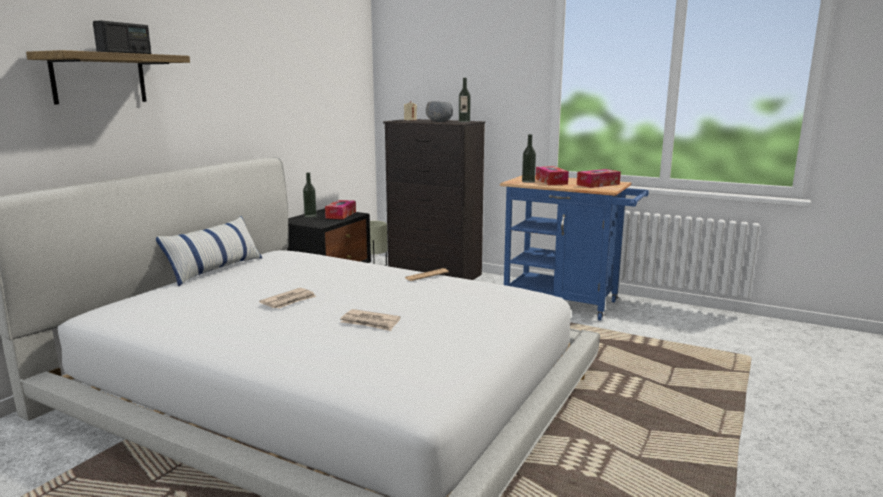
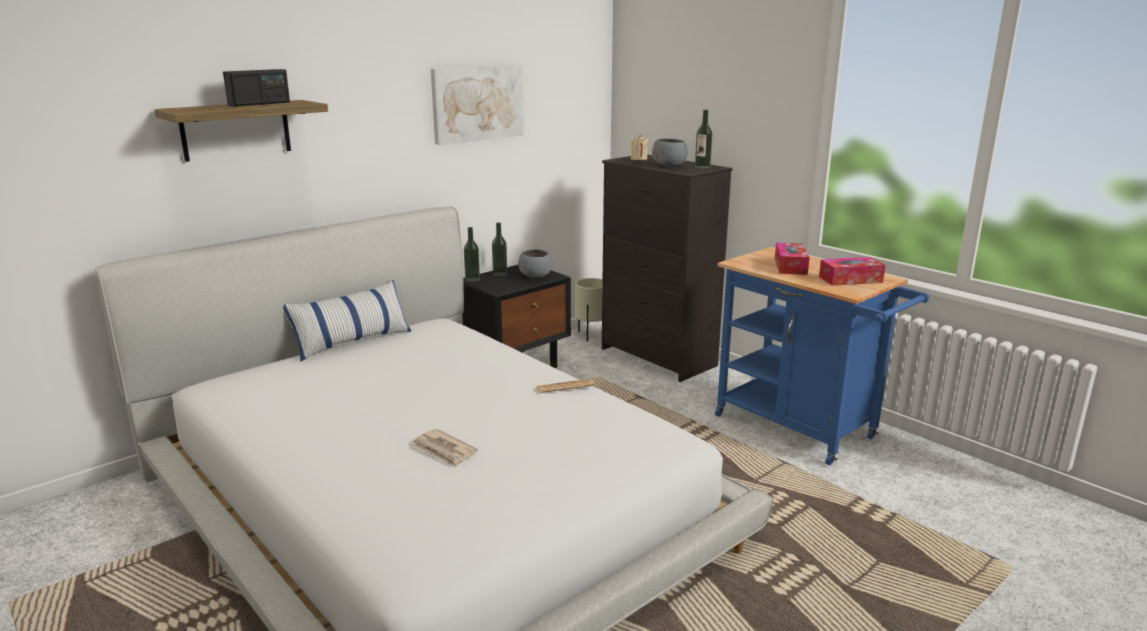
camera: 20 degrees right, 5 degrees up
(286, 74) = (477, 103): none -> picture
(289, 301) = (387, 402): newspaper -> none
(341, 215) = (535, 276): tissue box -> grey bowl
(528, 181) = (758, 263): bottle -> bottle (472, 280)

